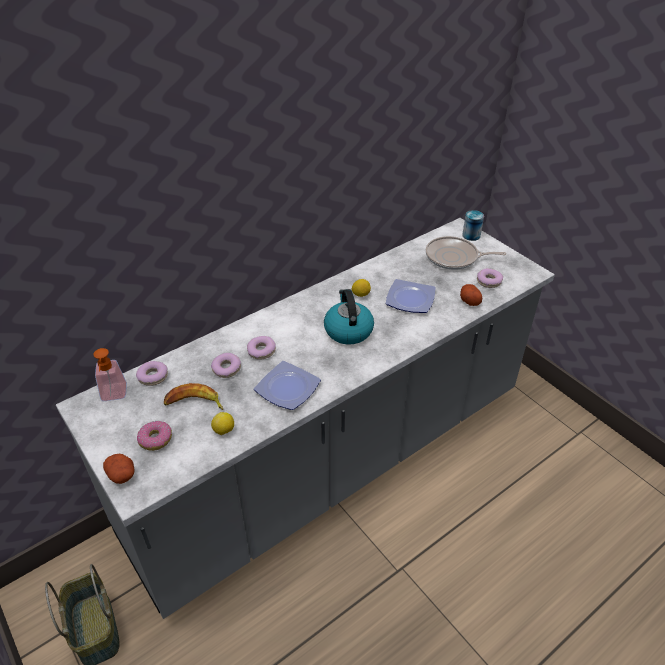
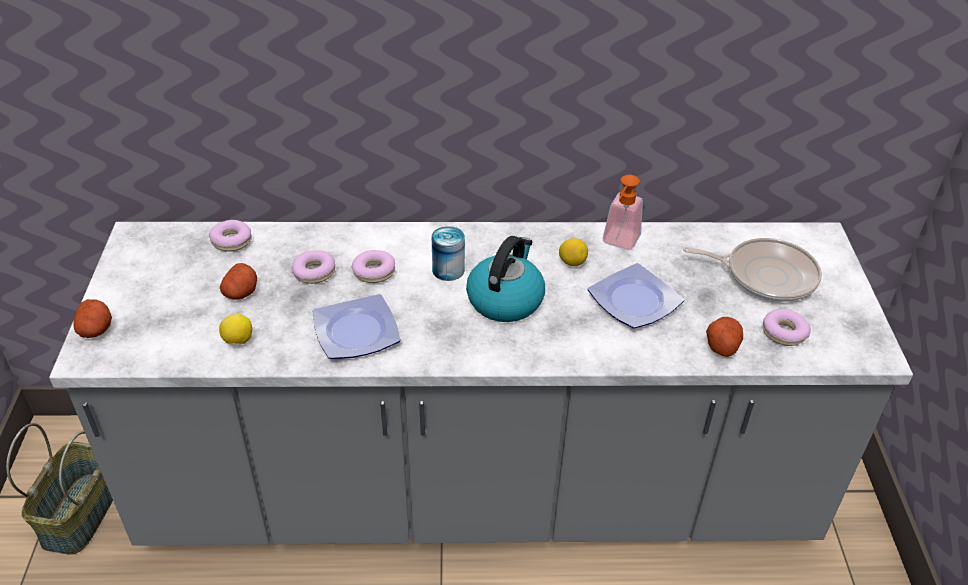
camera: 35 degrees right, 0 degrees up
(114, 396) = (173, 242): soap dispenser -> soap dispenser (619, 243)
(156, 439) = (164, 310): donut -> none
(194, 403) = (241, 292): banana -> potato
(454, 258) = (765, 275): frying pan -> frying pan turned 150 degrees clockwise
(471, 235) = (829, 255): can -> can (448, 270)

